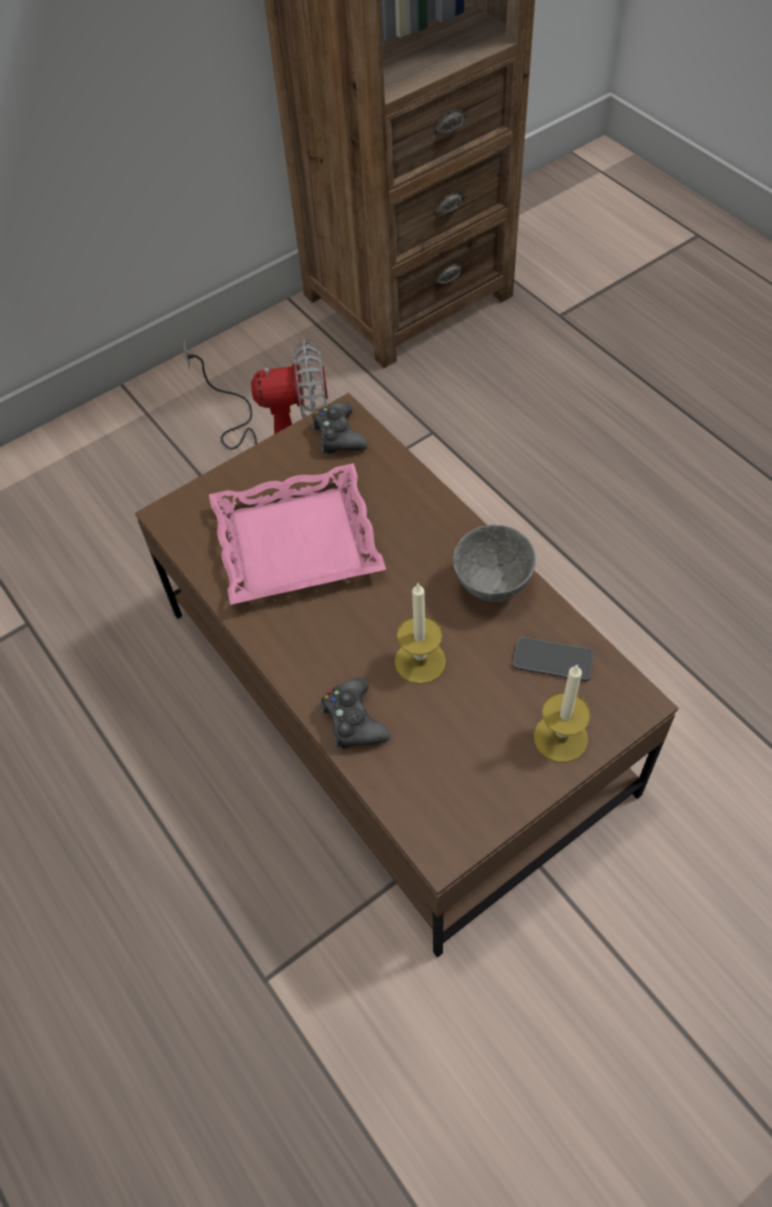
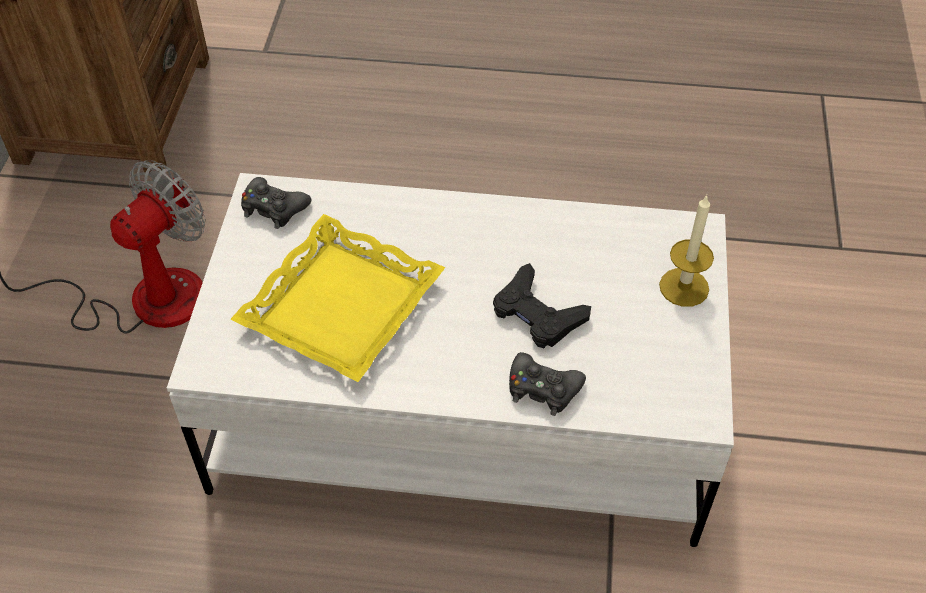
camera: 50 degrees left, 5 degrees down
(297, 542) = (340, 305): pink tray -> yellow tray
(391, 700) = (462, 409): brown coffee table -> white coffee table
(420, 661) = (537, 314): candle -> black game controller
(494, 586) = (523, 228): grey bowl -> none
(553, 660) = (619, 244): phone -> none

